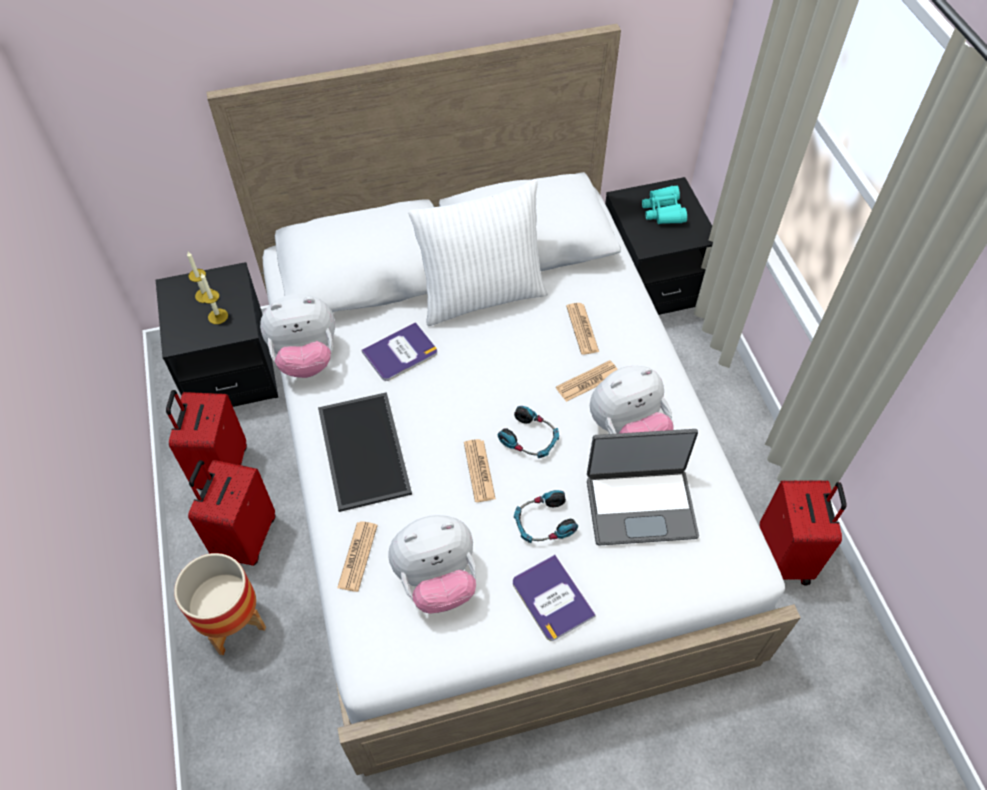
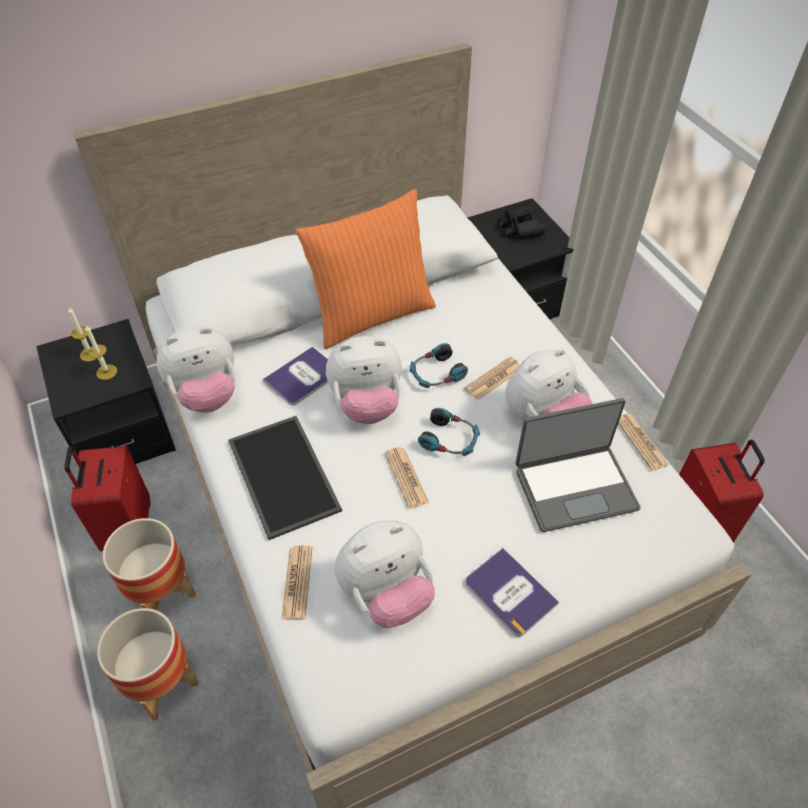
camera: 10 degrees left, 5 degrees down
(245, 538) = (162, 593): red suitcase -> planter
(457, 390) = (367, 404): none -> plush toy
(481, 294) = (371, 314): white pillow -> orange pillow
(544, 523) = (483, 518): headphones -> headphones (436, 374)
(582, 329) = (476, 332): newspaper -> newspaper (641, 442)
(663, 211) = (520, 228): turquoise binoculars -> black binoculars

